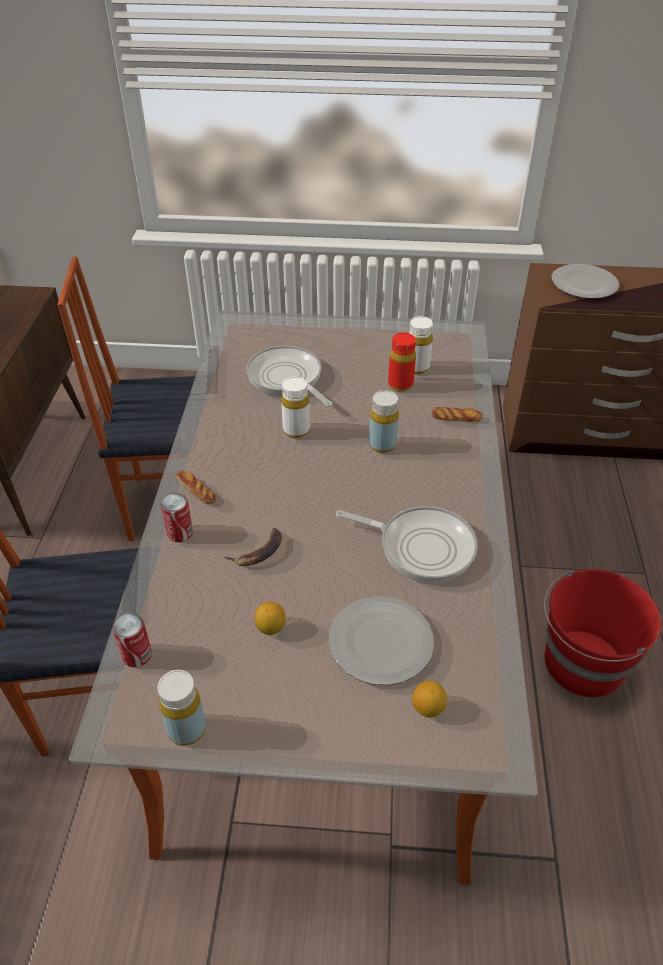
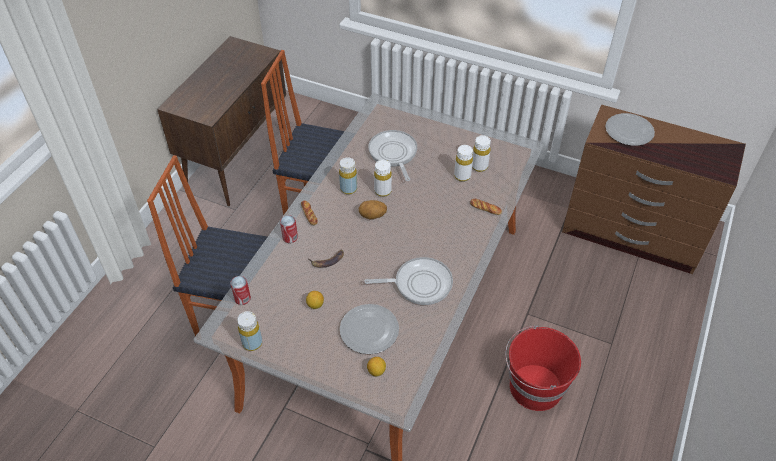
camera: 20 degrees right, 5 degrees up
(298, 468) = (372, 216): none -> potato
(382, 445) = (429, 214): yellow bottle -> yellow bottle (348, 189)
(400, 384) = (462, 176): red bottle -> white bottle
(421, 546) = (419, 284): frying pan -> frying pan turned 45 degrees counterclockwise

